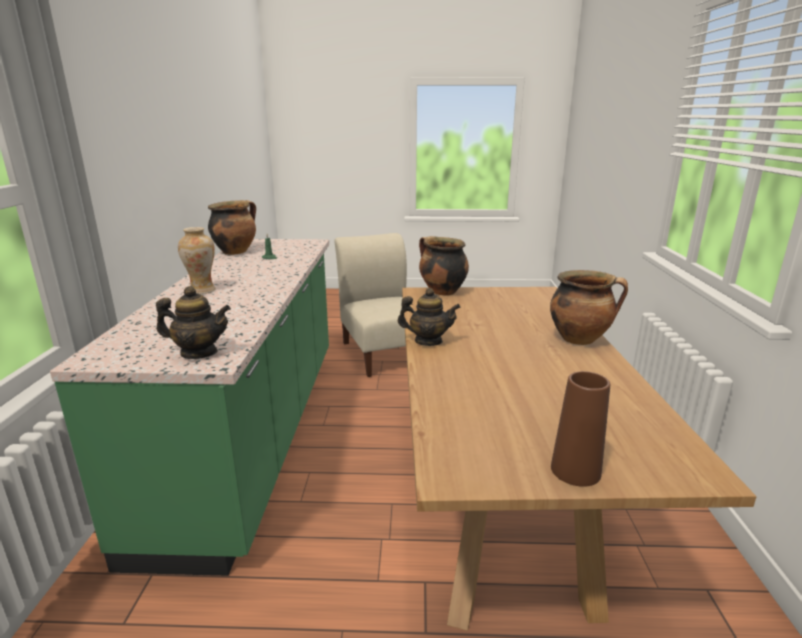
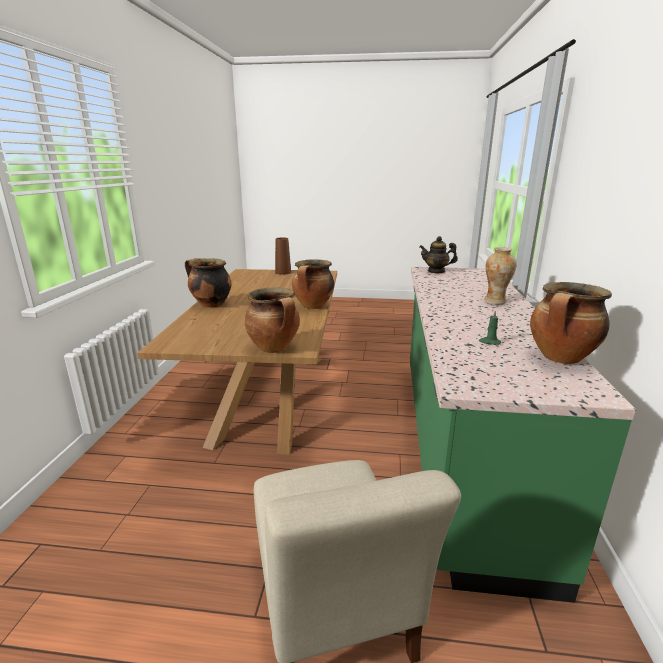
camera: 175 degrees left, 0 degrees up
(428, 341) = (313, 306): teapot -> cooking pot

